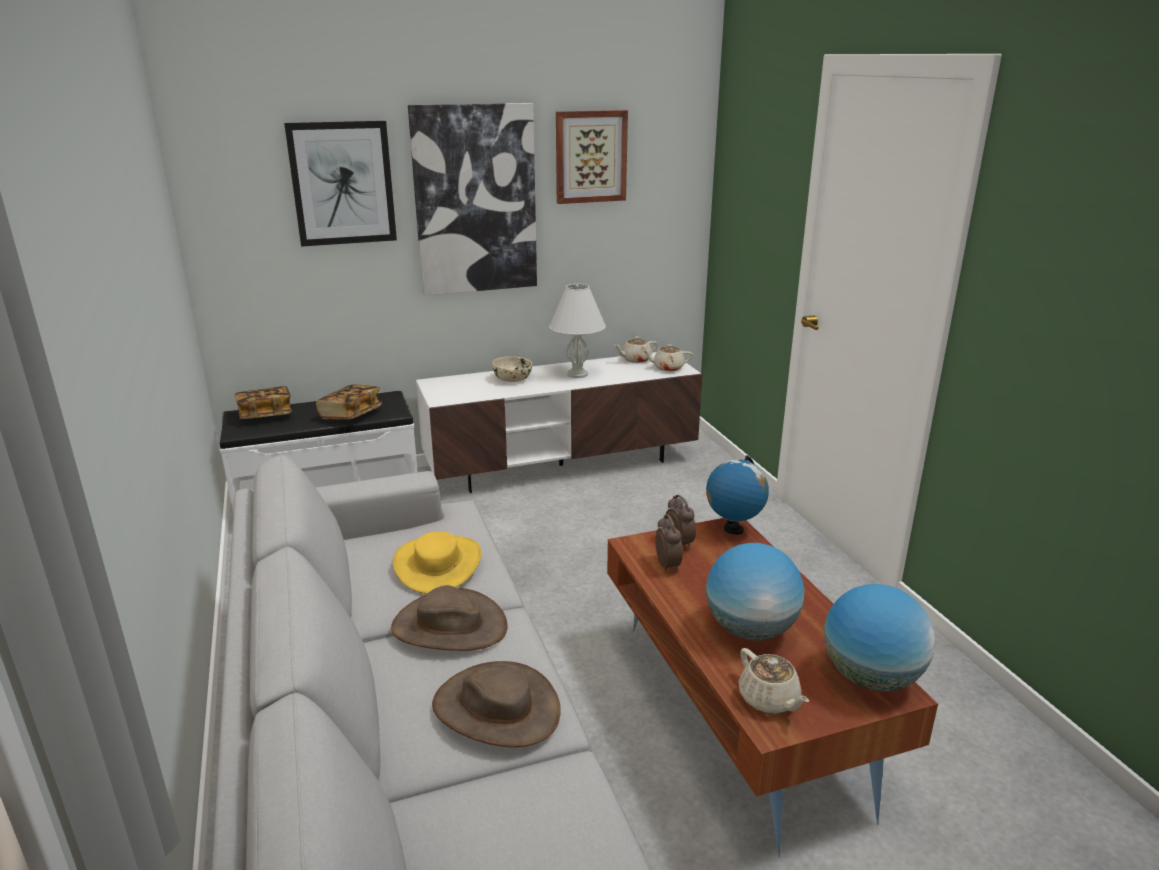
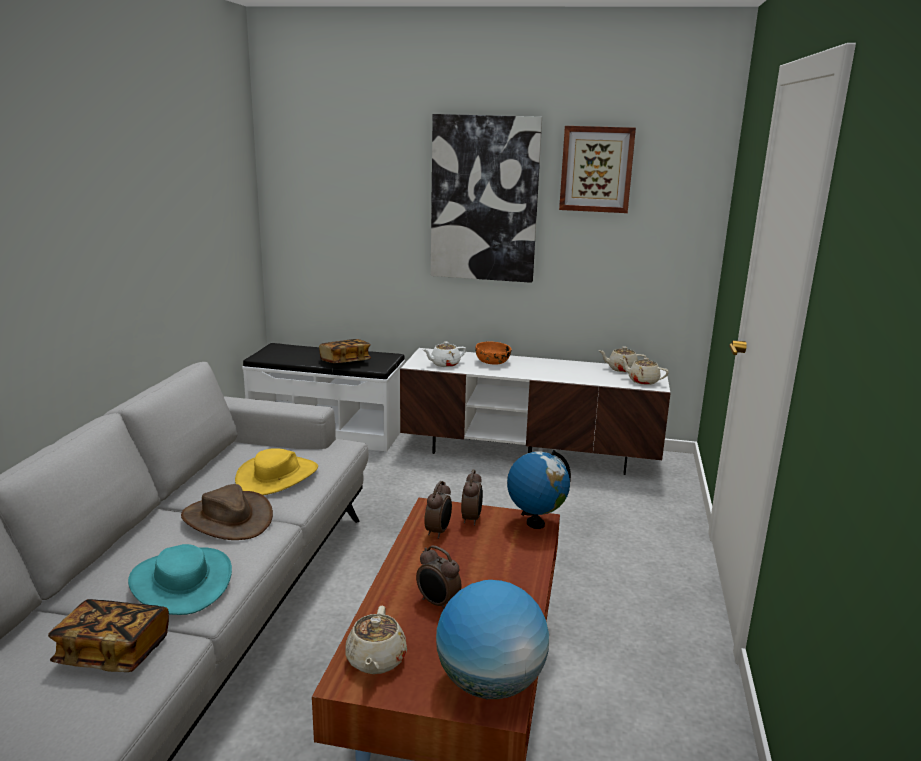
camera: 30 degrees right, 5 degrees down
(265, 415) = (291, 350): book -> book (113, 652)
(342, 183) = (377, 175): picture -> none
(469, 392) = (444, 364): none -> white teapot
(496, 708) = (182, 582): brown hat -> turquoise hat
(513, 379) = (493, 362): beige bowl -> orange bowl
(577, 374) = (552, 369): white table lamp -> none
(750, 630) = (437, 603): globe -> alarm clock

